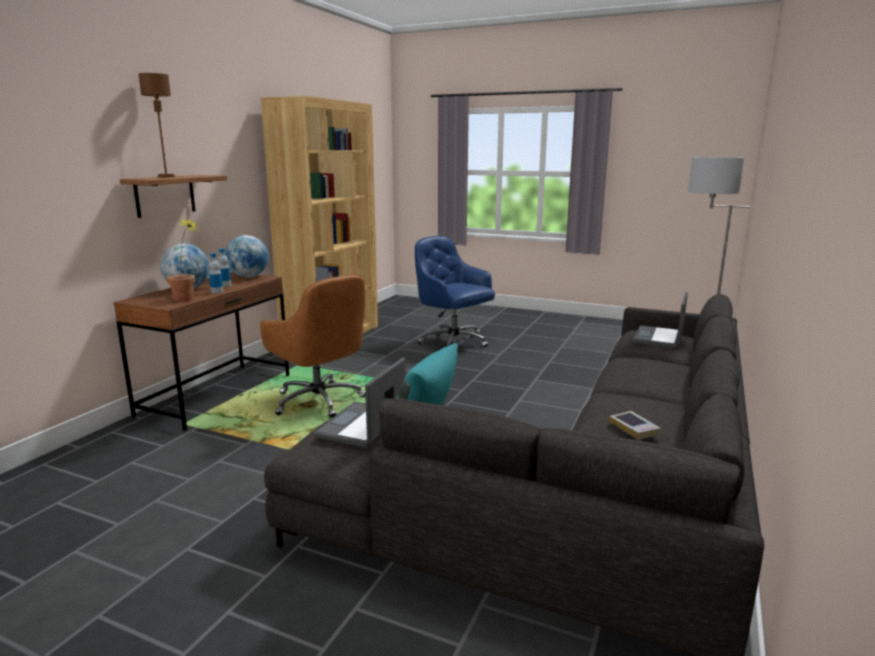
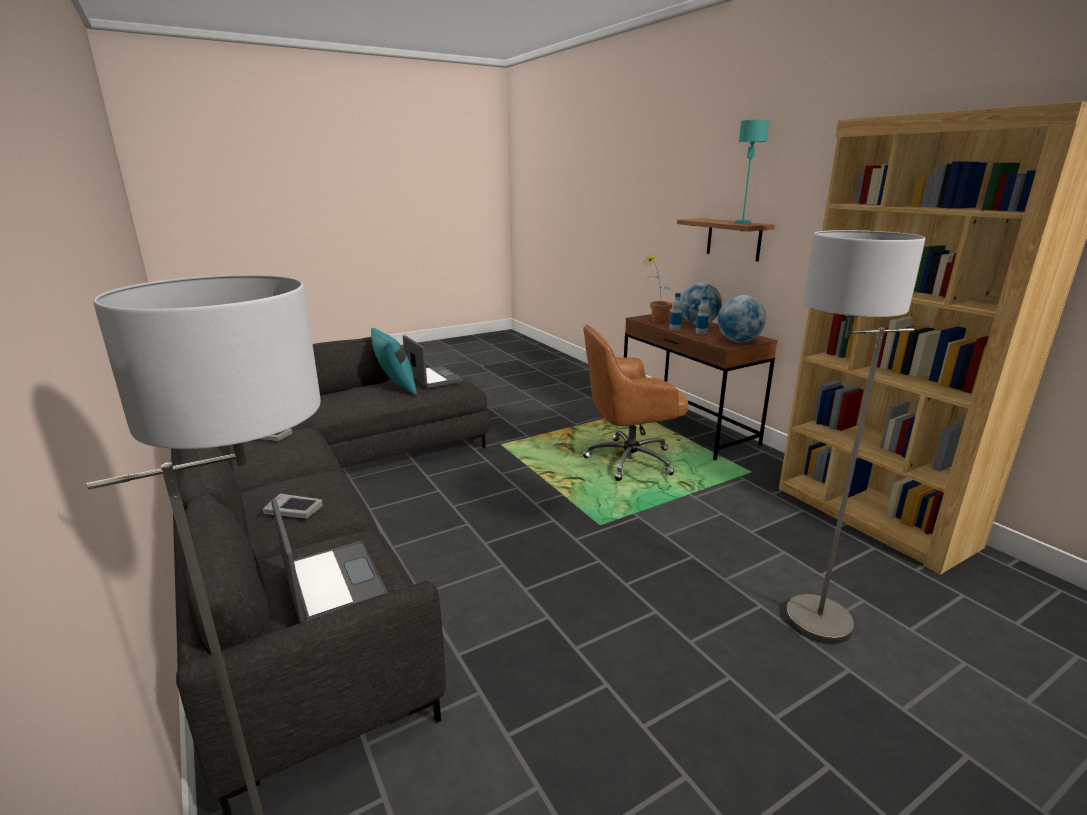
camera: 125 degrees right, 5 degrees up
(166, 177) = (718, 220): brown table lamp -> none
(196, 175) = (742, 223): none -> turquoise table lamp
(454, 341) = (800, 623): blue office chair -> grey floor lamp
(656, 366) = (293, 510): none -> book

